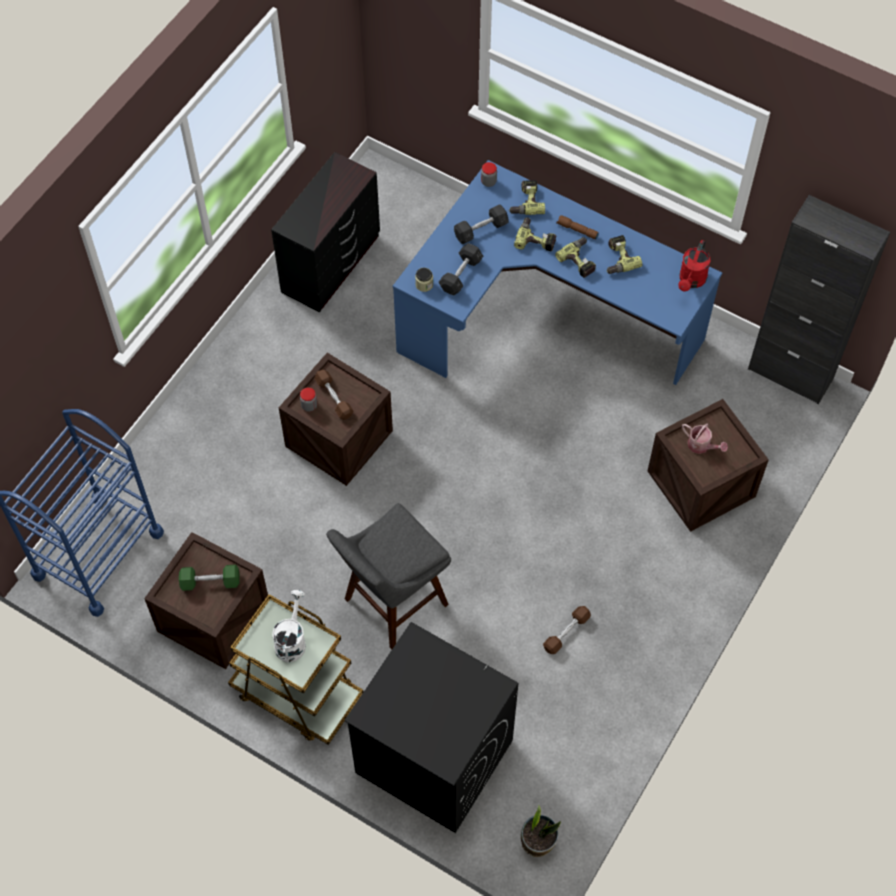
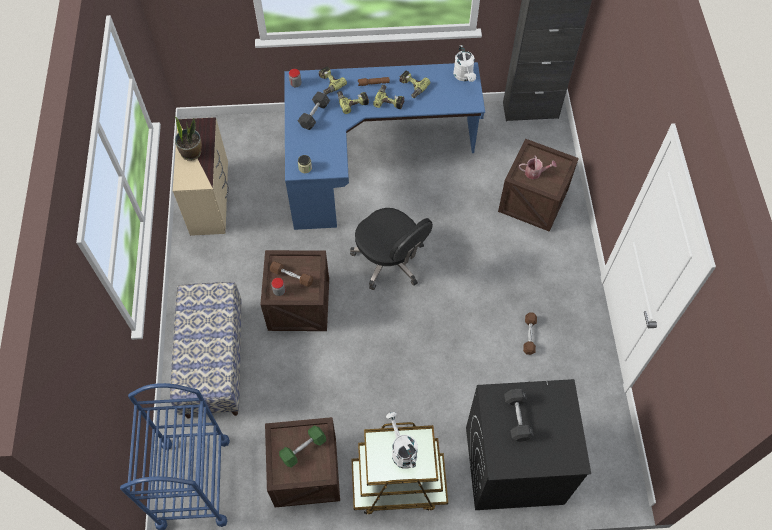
camera: 35 degrees left, 0 degrees up
(206, 444) = (213, 362): none -> bench
(332, 264) = (210, 199): black dresser -> beige dresser
(392, 605) = (413, 387): grey stool -> none
(460, 275) = (323, 149): grey dumbbell -> grey dumbbell (517, 418)
(475, 451) = (390, 261): none -> black office chair
(537, 842) = (615, 474): potted plant -> potted plant (191, 152)
(691, 281) = (464, 76): red watering can -> white watering can

